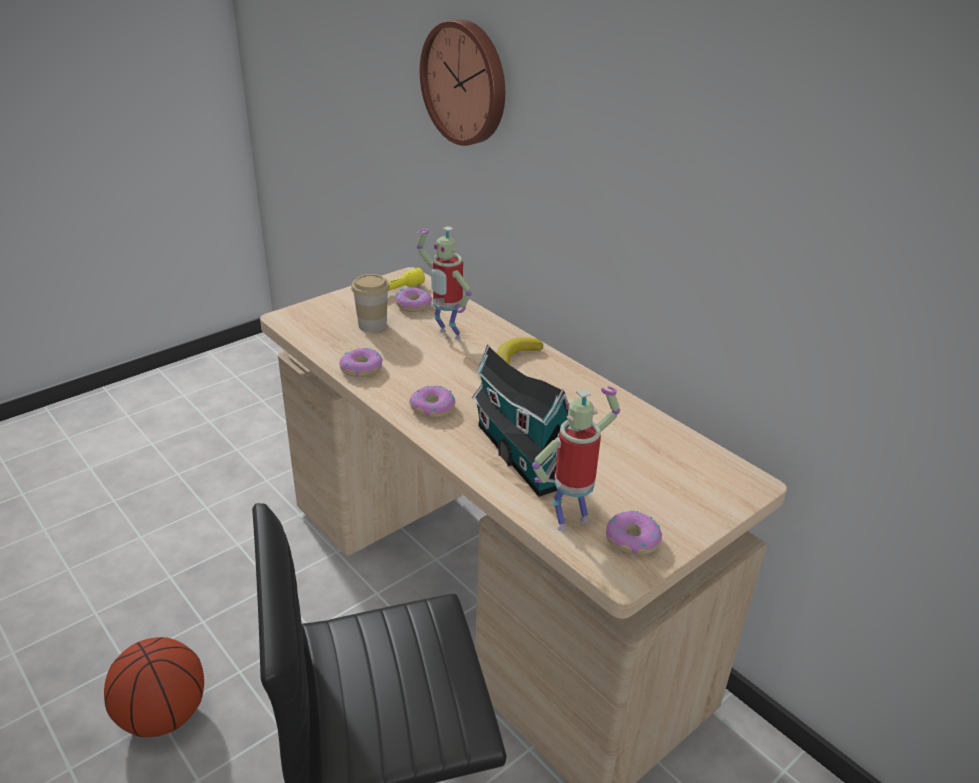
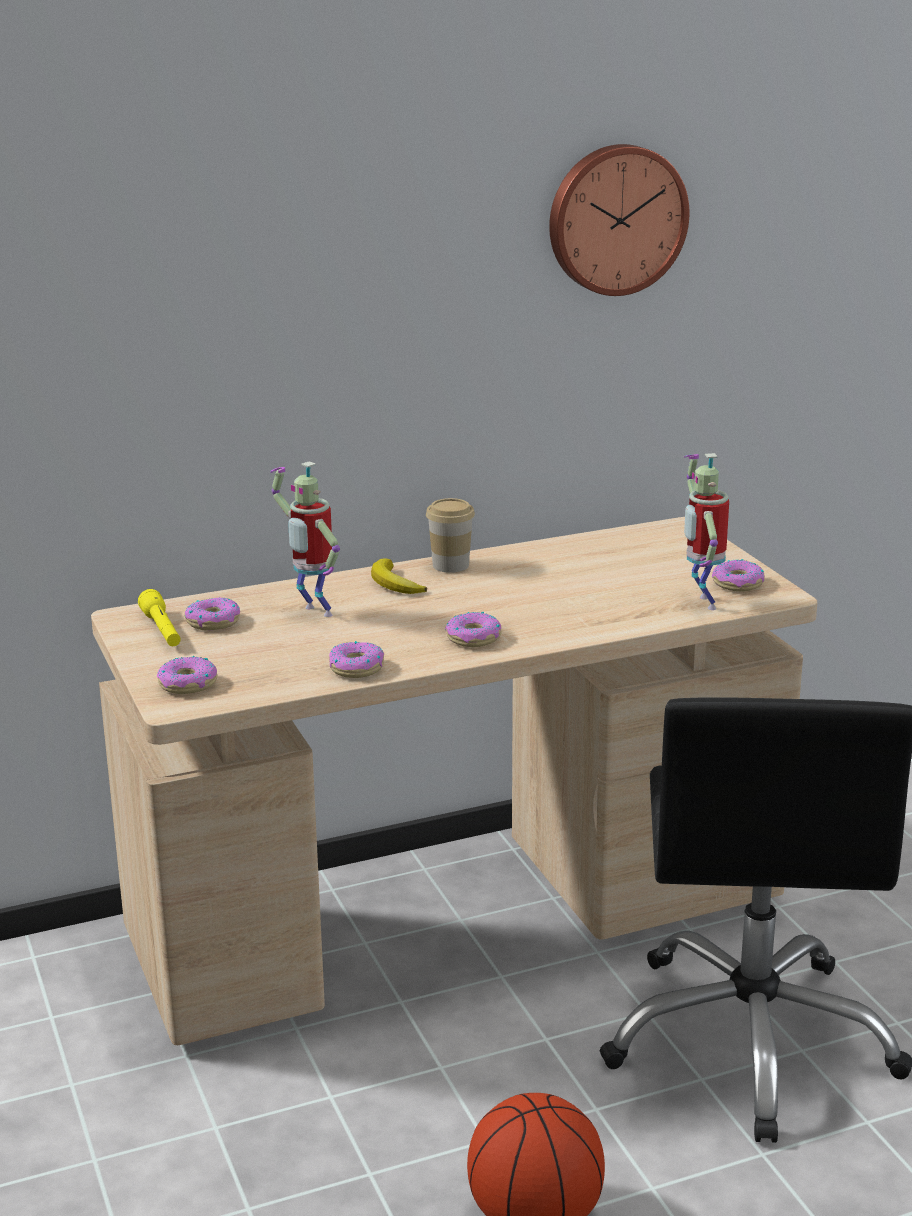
camera: 70 degrees left, 10 degrees down
(317, 315) = (187, 684): none -> donut
(372, 325) = (247, 652): cup -> cup (450, 565)
(446, 335) = (313, 612): toy robot -> toy robot turned 75 degrees clockwise
(466, 82) = (169, 303): wall clock -> wall clock (615, 219)
(519, 452) = (583, 608): toy house -> none

